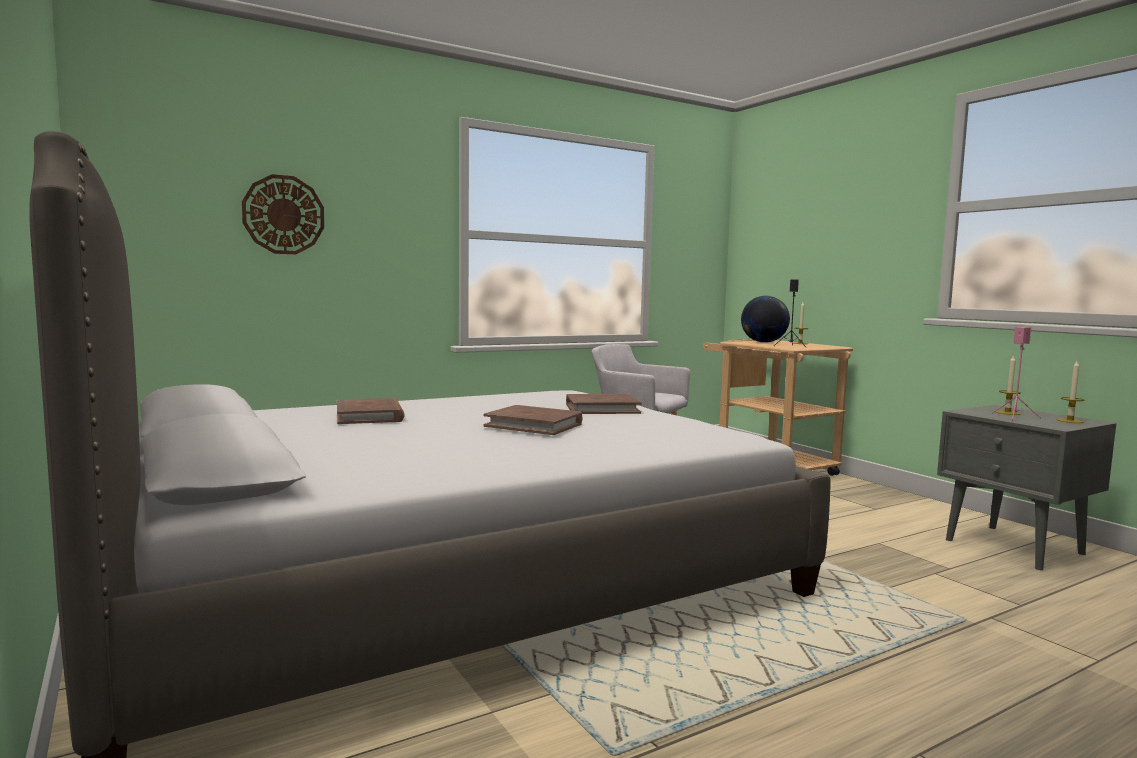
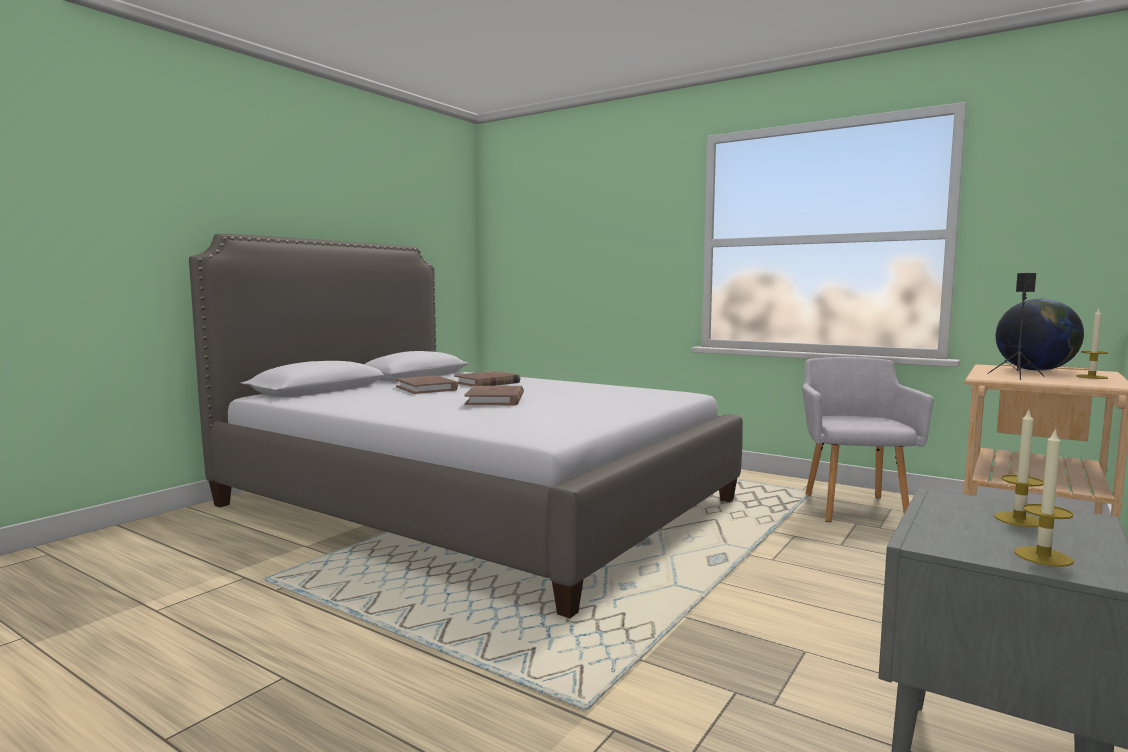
camera: 65 degrees right, 0 degrees up
(283, 215) = (576, 242): wall clock -> none
(602, 408) = (609, 404): brown book -> brown book (427, 388)
(1015, 417) = (964, 521): pink speaker -> none

